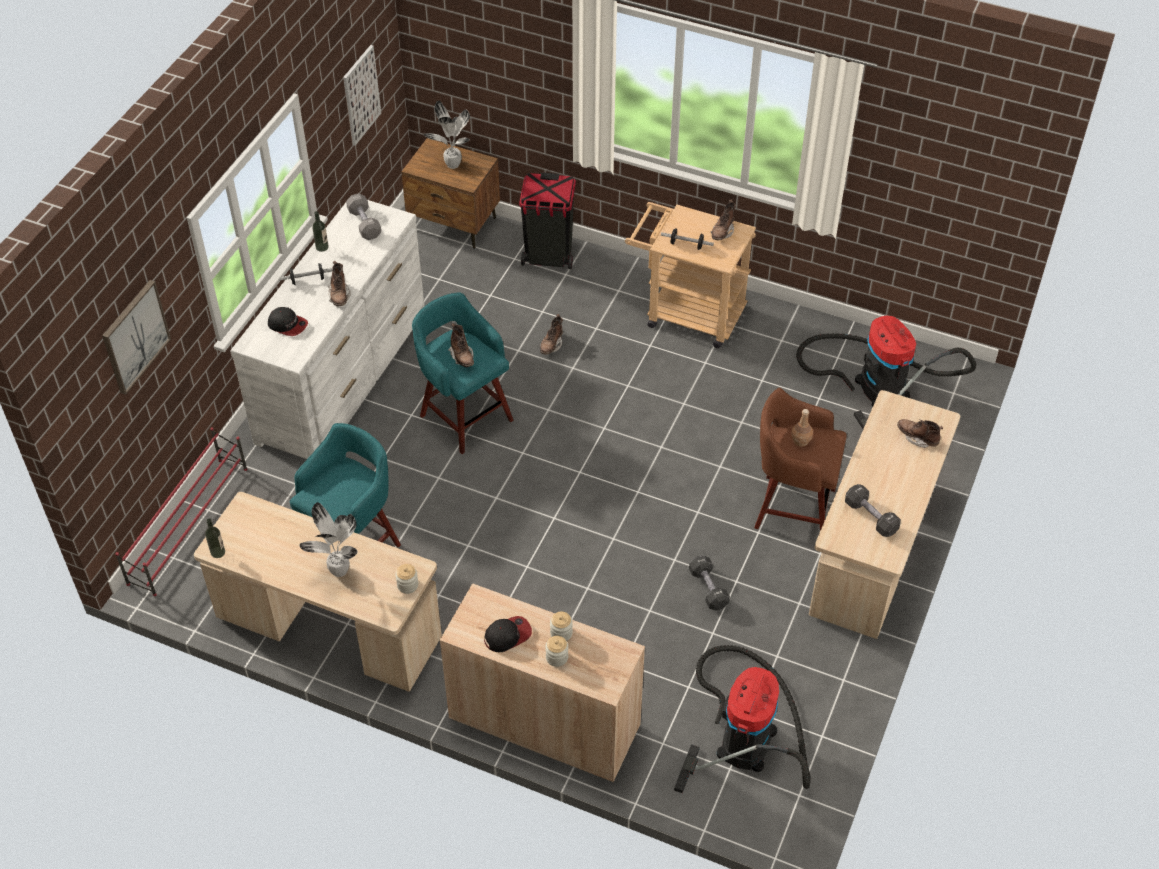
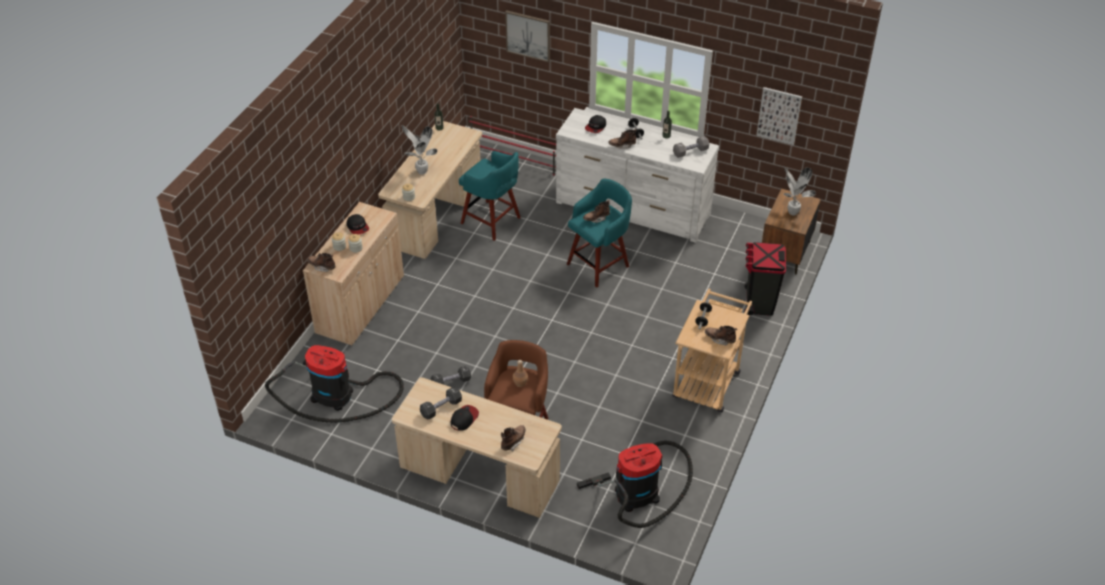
camera: 90 degrees right, 5 degrees down
(551, 345) = (668, 305): brown boot -> brown boot (322, 266)
(886, 491) = (464, 418): none -> cap

